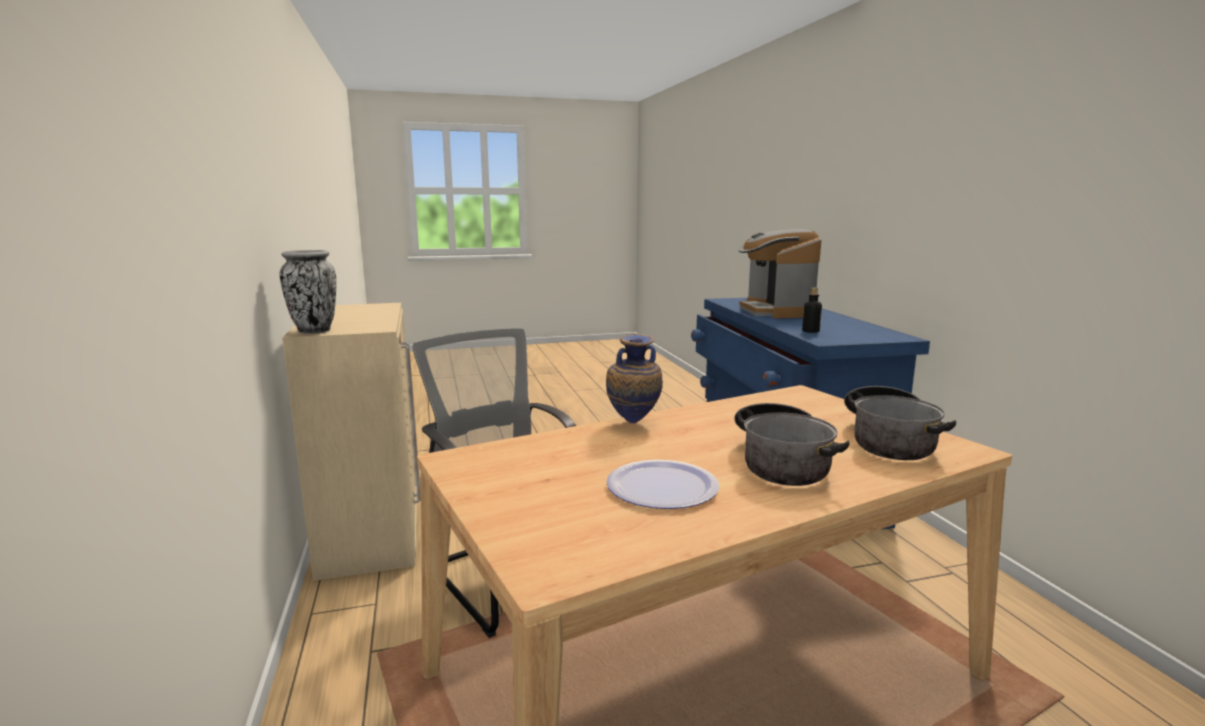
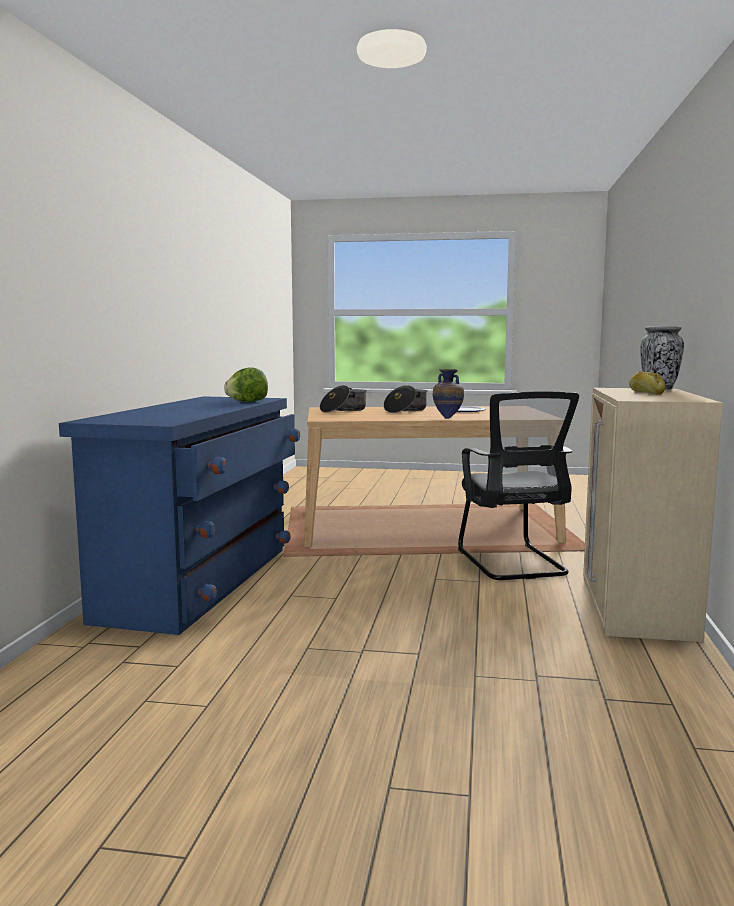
camera: 155 degrees left, 5 degrees down
(352, 318) = (646, 393): none -> bread
(775, 311) = (187, 411): coffee machine -> none
(810, 331) = (247, 401): bottle -> lettuce

